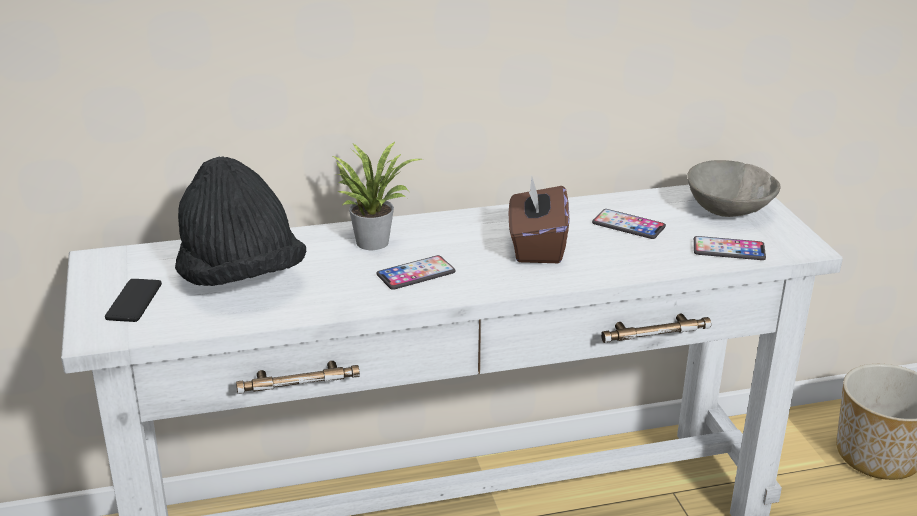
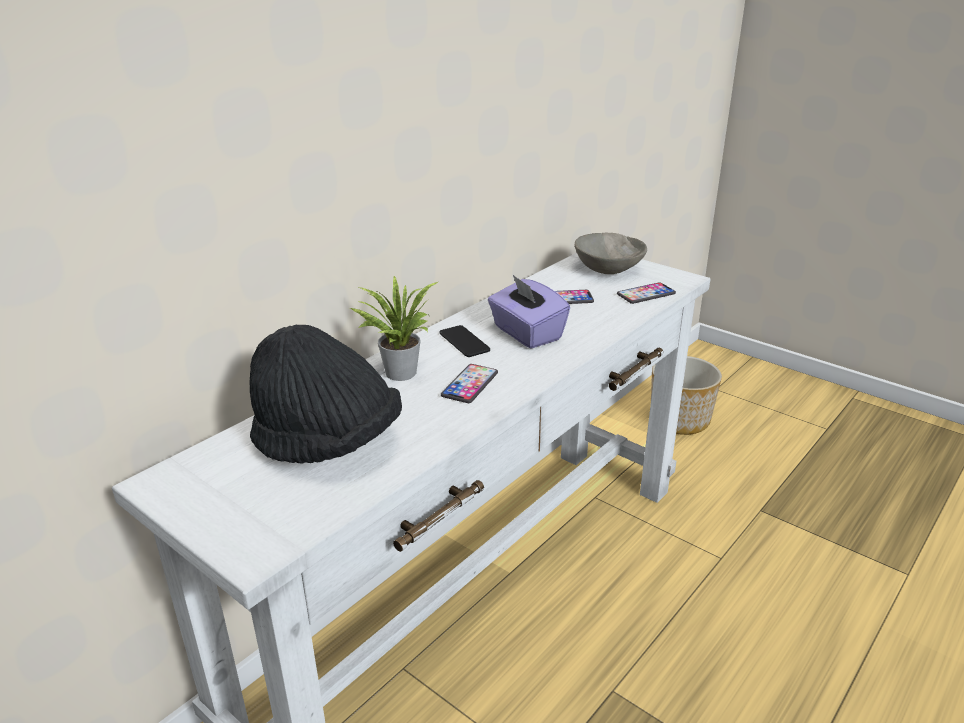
camera: 35 degrees left, 0 degrees up
(134, 301) = (251, 505): phone -> phone (464, 342)
(536, 246) = (526, 333): brown tissue box -> purple tissue box

